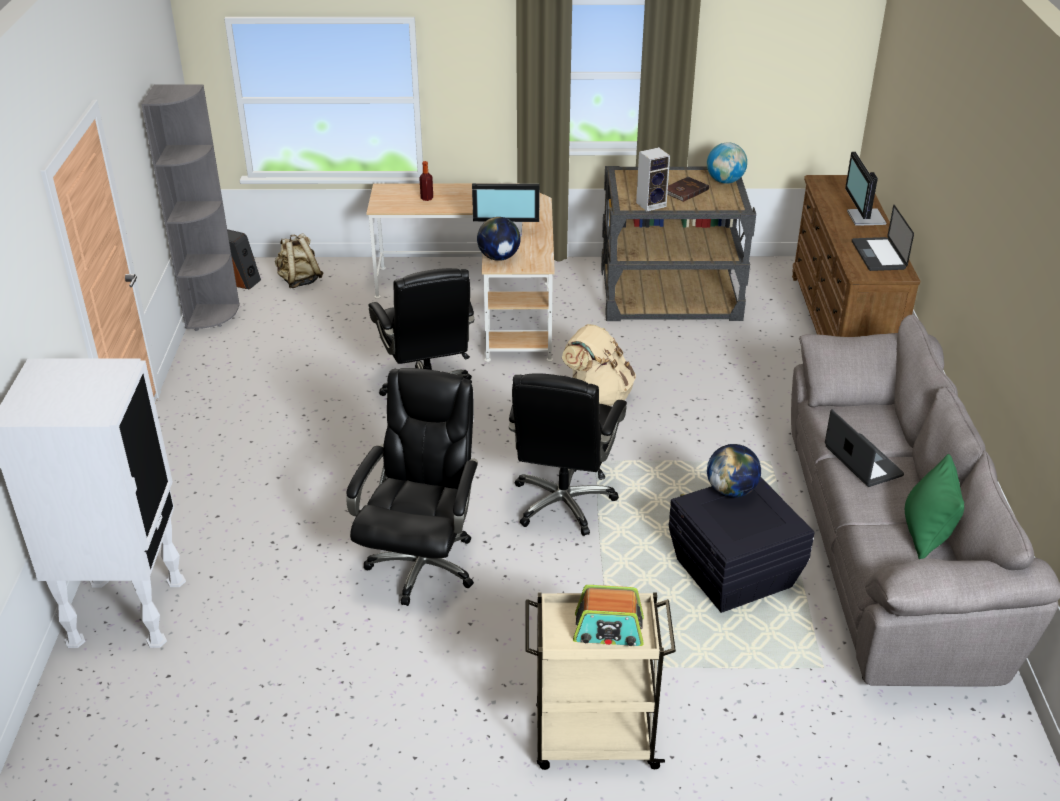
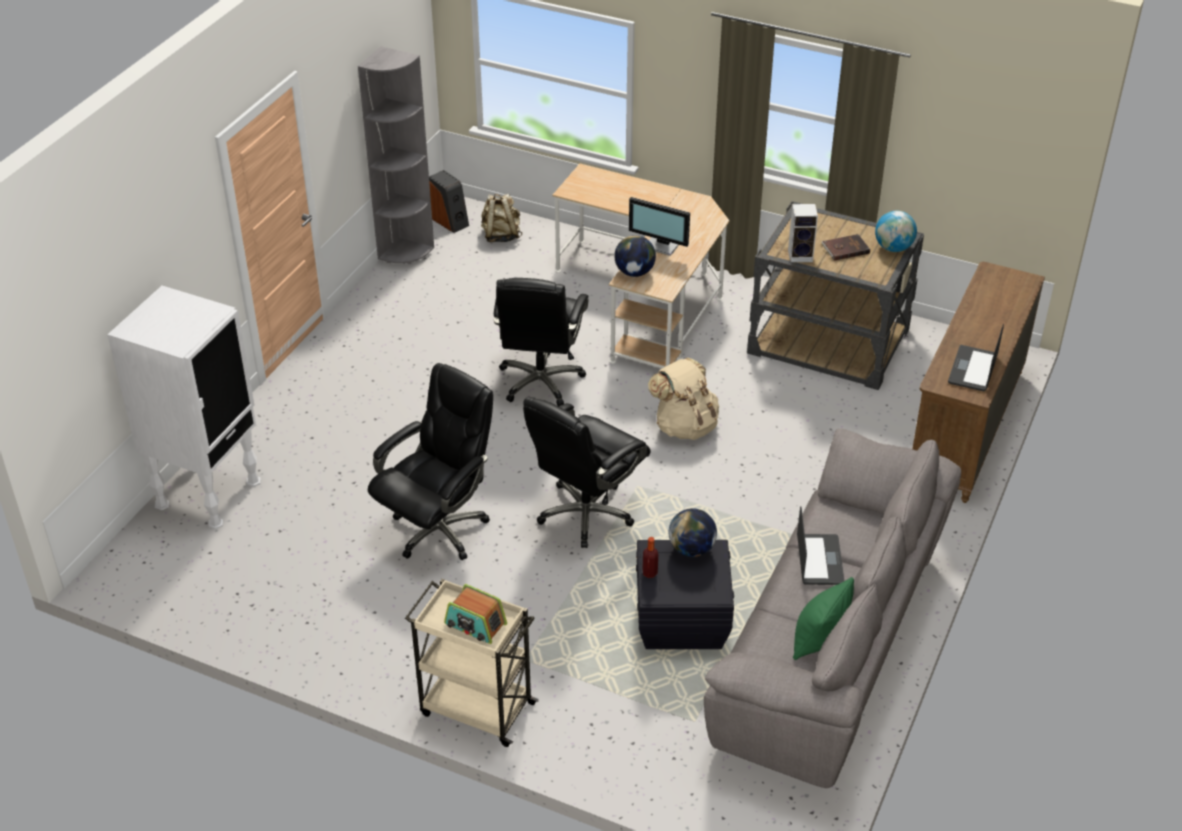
camera: 25 degrees right, 5 degrees up
(427, 198) = (615, 192): bottle -> bottle (650, 573)
(864, 218) = (997, 325): monitor -> none

